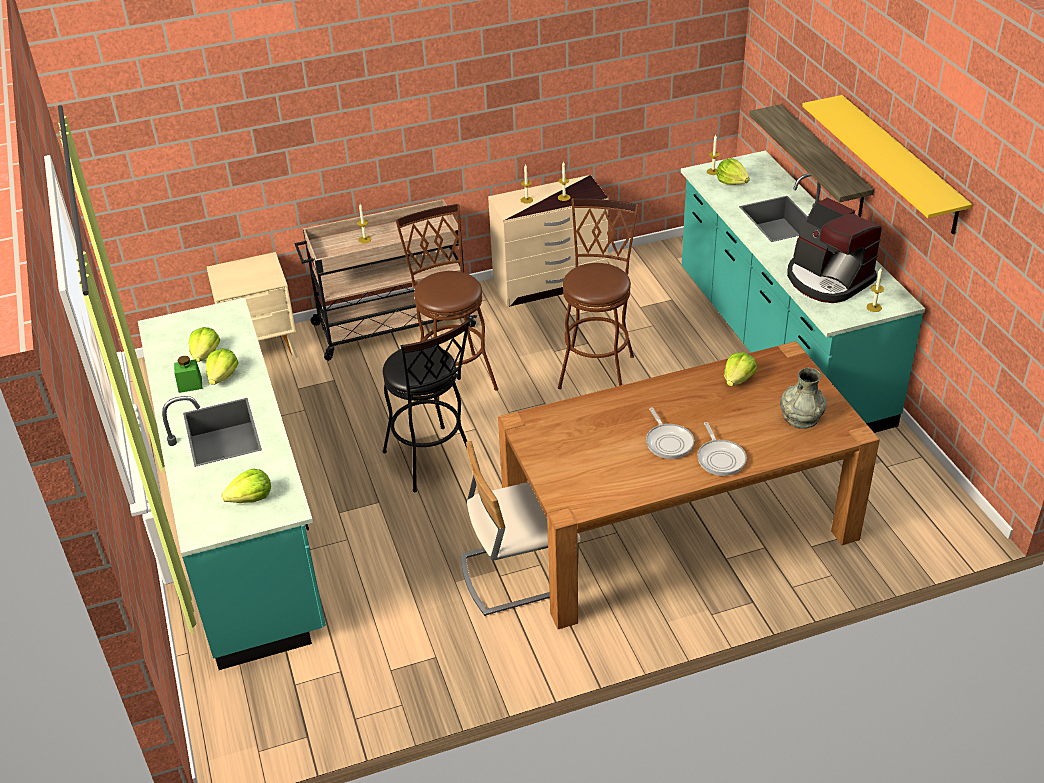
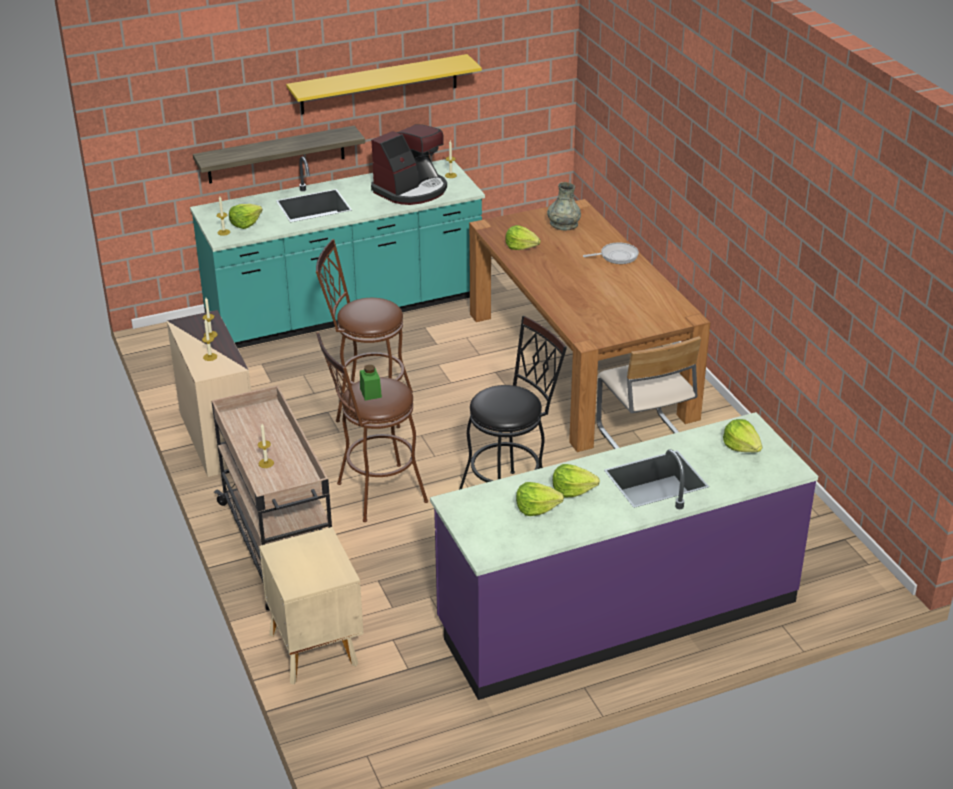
camera: 95 degrees left, 5 degrees down
(190, 385) = (589, 510): green jar -> green jar (370, 393)
(246, 528) = (617, 613): turquoise counter -> purple counter
(668, 442) = (601, 276): frying pan -> none

